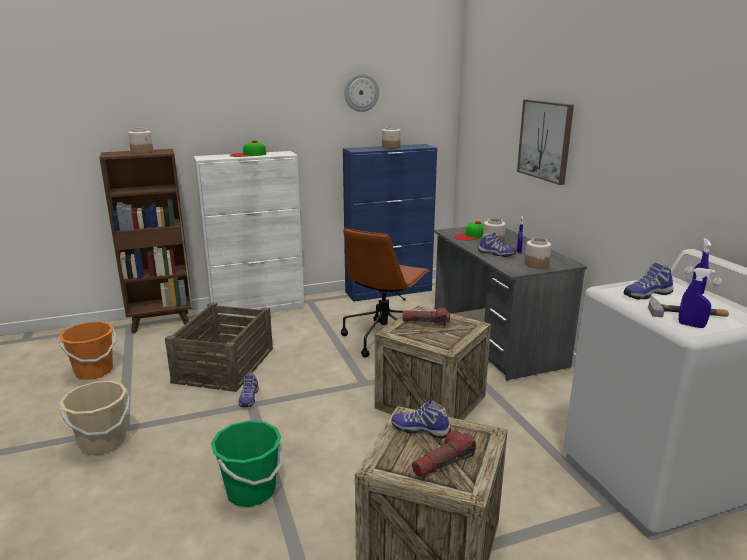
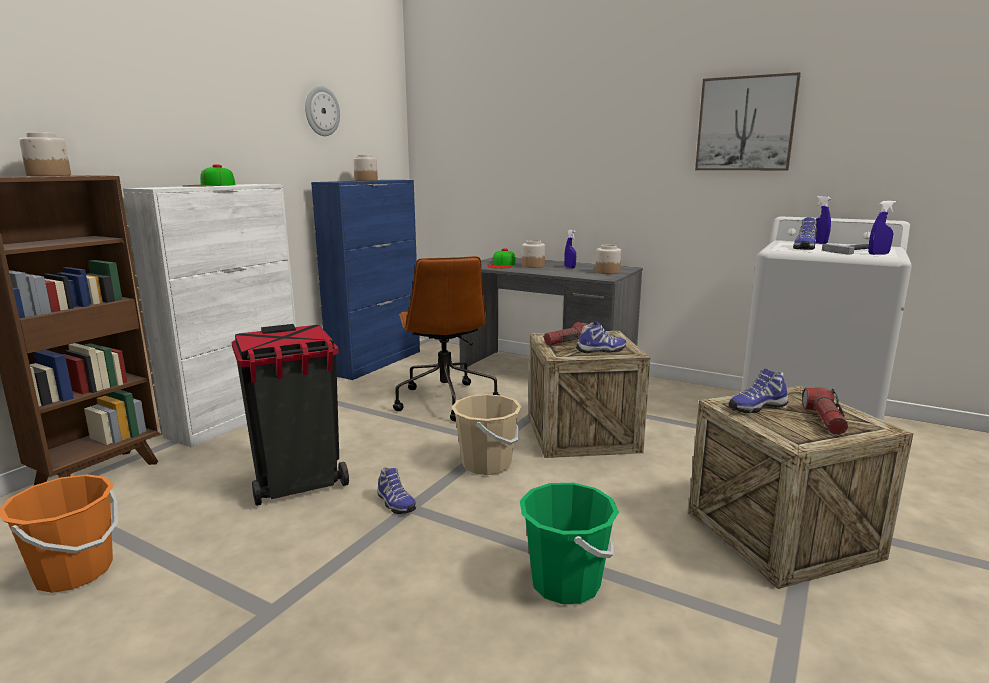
camera: 40 degrees left, 5 degrees down
(102, 443) = (267, 644): beige bucket -> beige bucket (487, 464)
(225, 364) = (298, 484): crate -> black trash can
(496, 254) = (558, 271): shoe -> shoe (601, 350)
(545, 140) = (564, 154): picture -> picture (745, 124)

